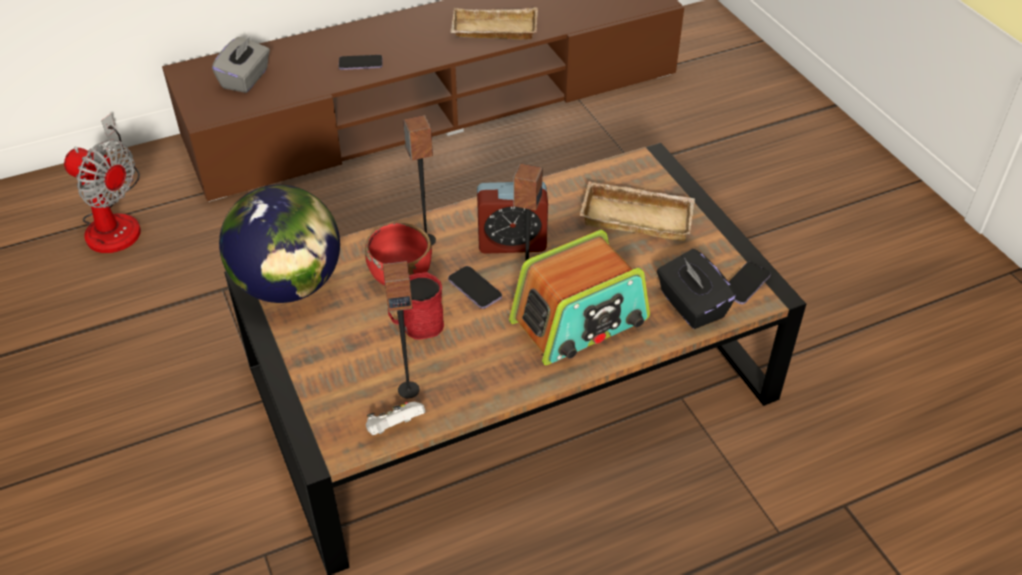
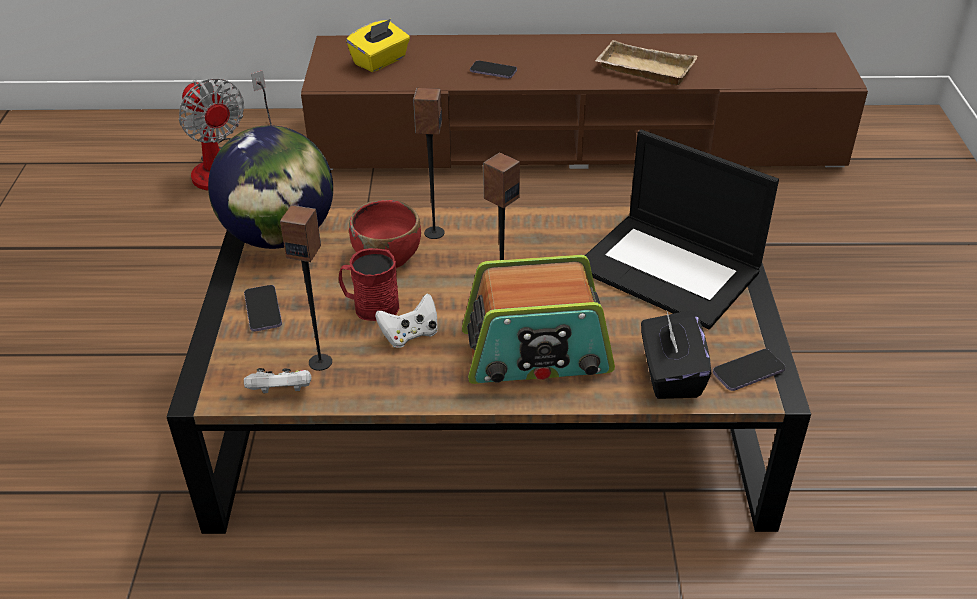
camera: 25 degrees right, 5 degrees down
(246, 79) = (380, 61): grey tissue box -> yellow tissue box
(468, 340) = (410, 335): none -> white game controller
(475, 289) = (450, 290): phone -> phone (263, 310)
(512, 242) = (518, 258): alarm clock -> none
(638, 216) = (670, 270): beige tray -> laptop

